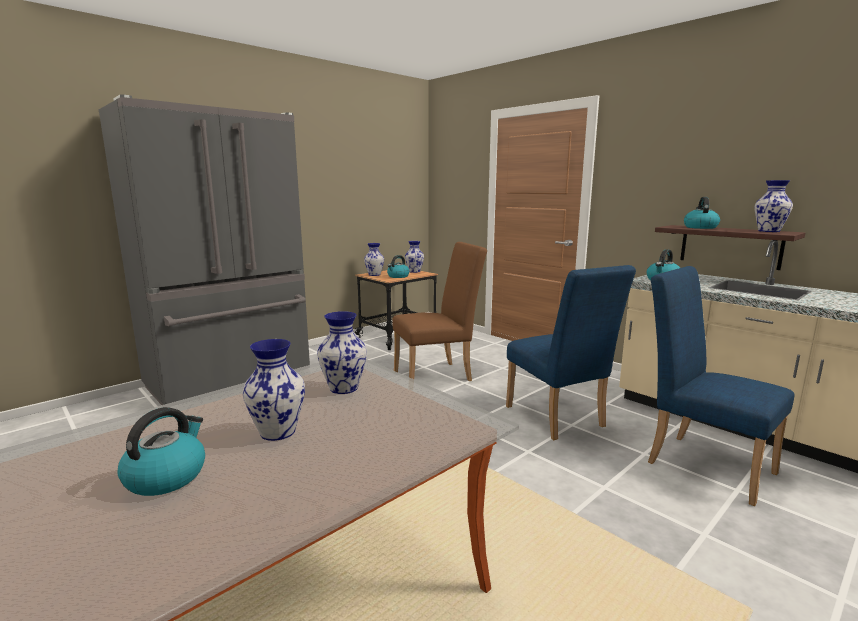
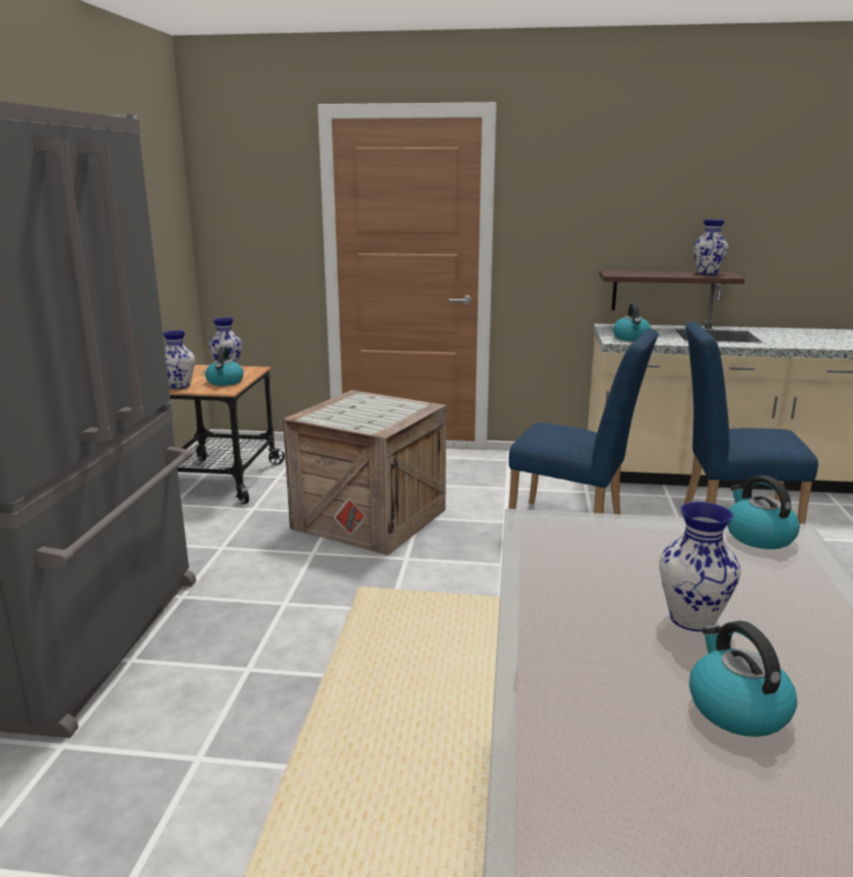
camera: 40 degrees left, 5 degrees up
(344, 388) = (616, 550): vase -> none
(438, 375) = (372, 518): brown chair -> crate
(700, 227) = (641, 272): kettle -> kettle (758, 536)

